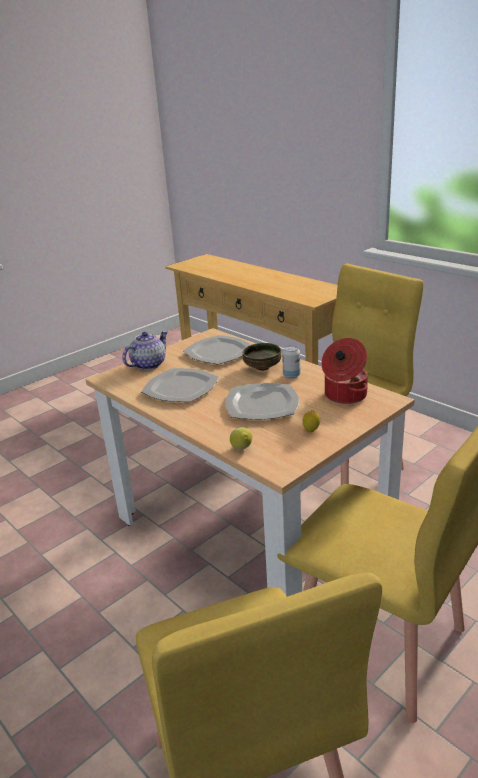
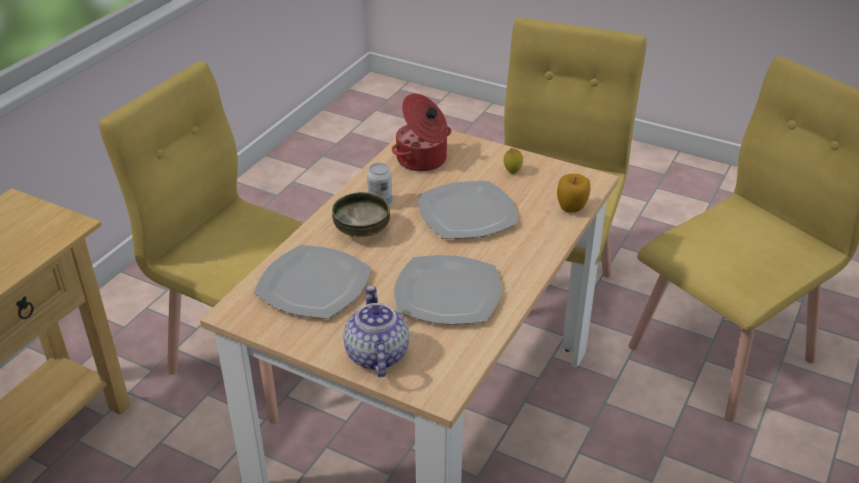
camera: 110 degrees left, 10 degrees up
(148, 364) = (376, 354): teapot -> teapot turned 60 degrees clockwise
(242, 449) = (571, 209): lemon -> apple

